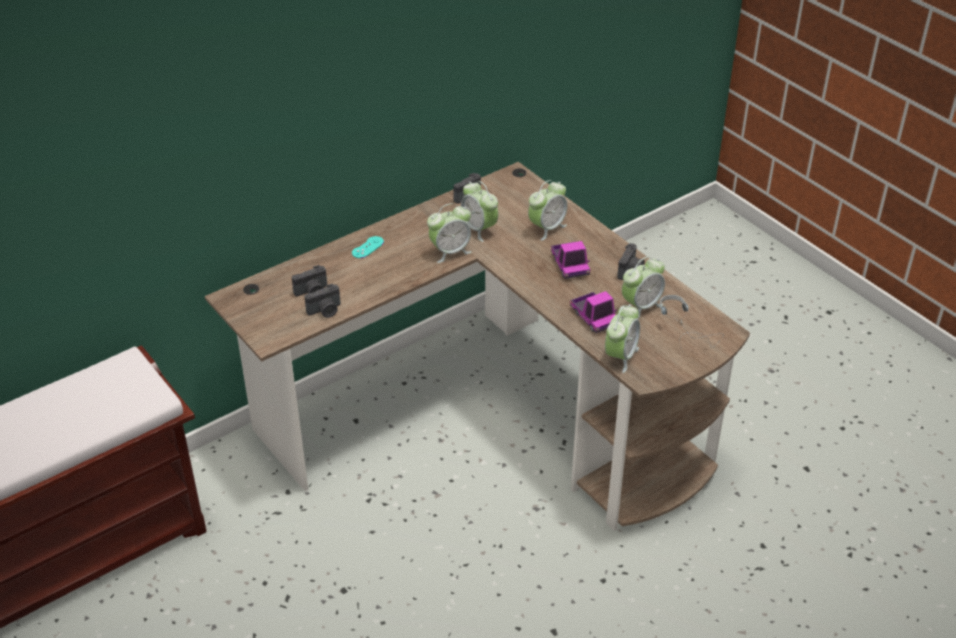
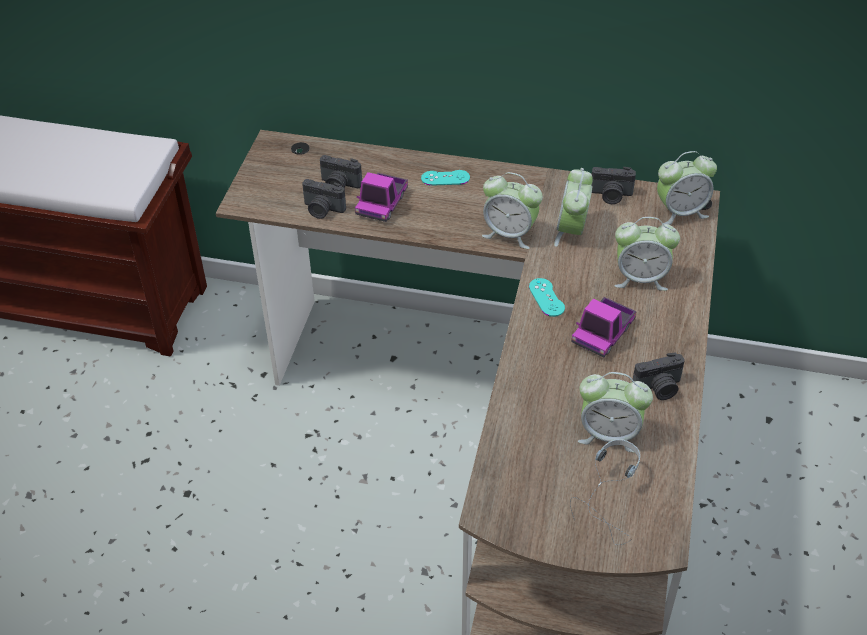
camera: 50 degrees right, 5 degrees up
(518, 268) = (546, 297): none -> turquoise game controller
(594, 318) = (541, 406): toy truck -> toy truck (382, 204)
(620, 356) = (503, 468): alarm clock -> alarm clock (680, 212)

